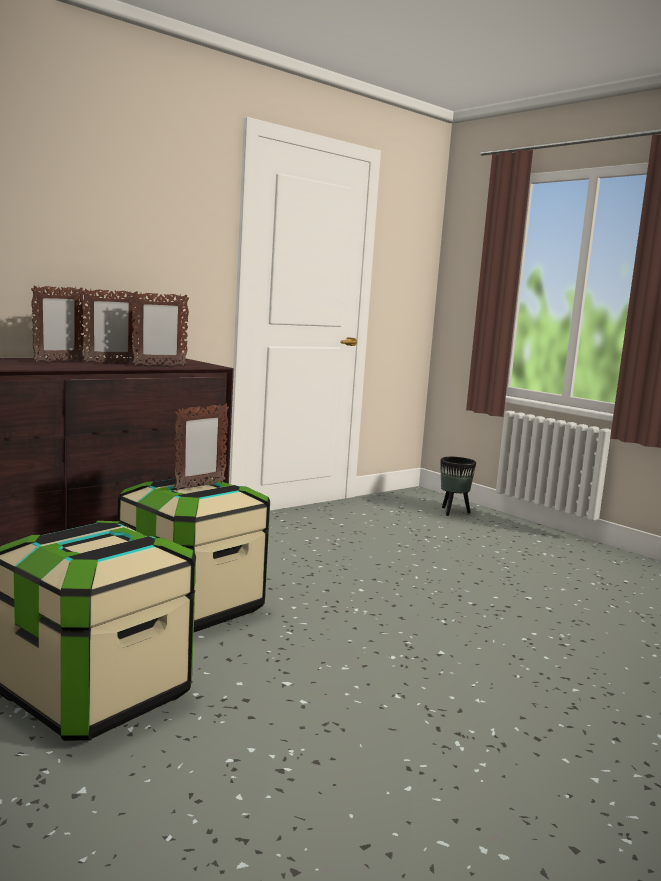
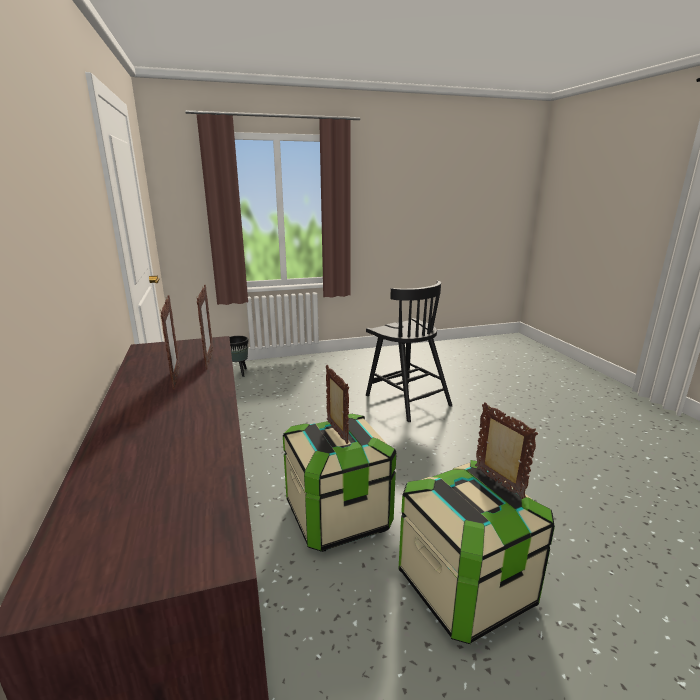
camera: 65 degrees left, 10 degrees up
(58, 361) = (154, 403): picture frame -> picture frame (498, 483)
(544, 621) = (406, 399): none -> black chair

